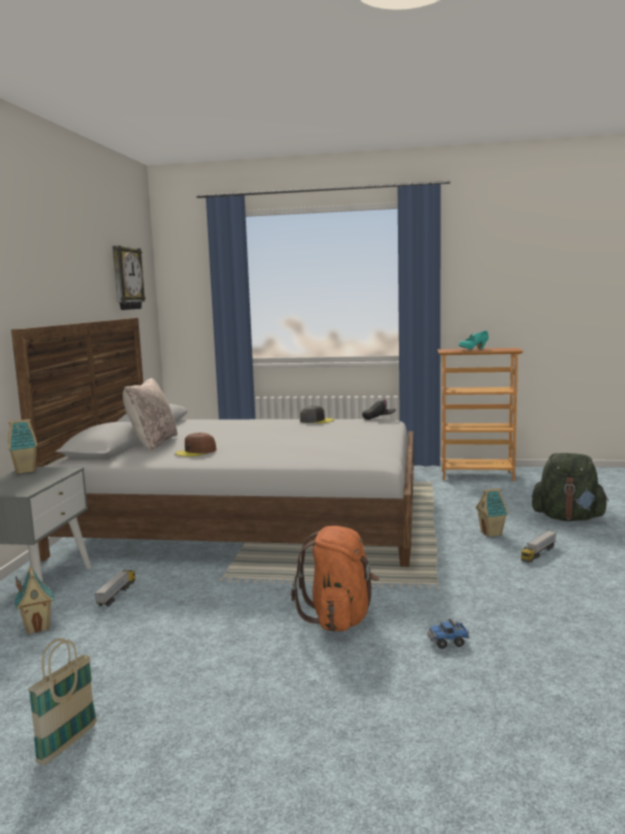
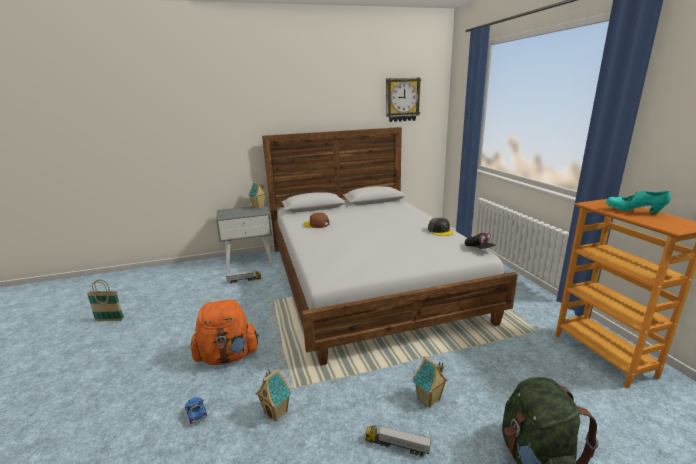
camera: 65 degrees right, 10 degrees up
(38, 627) = (207, 277): toy house -> toy house (277, 412)
(152, 443) = (331, 211): beige pillow -> none

